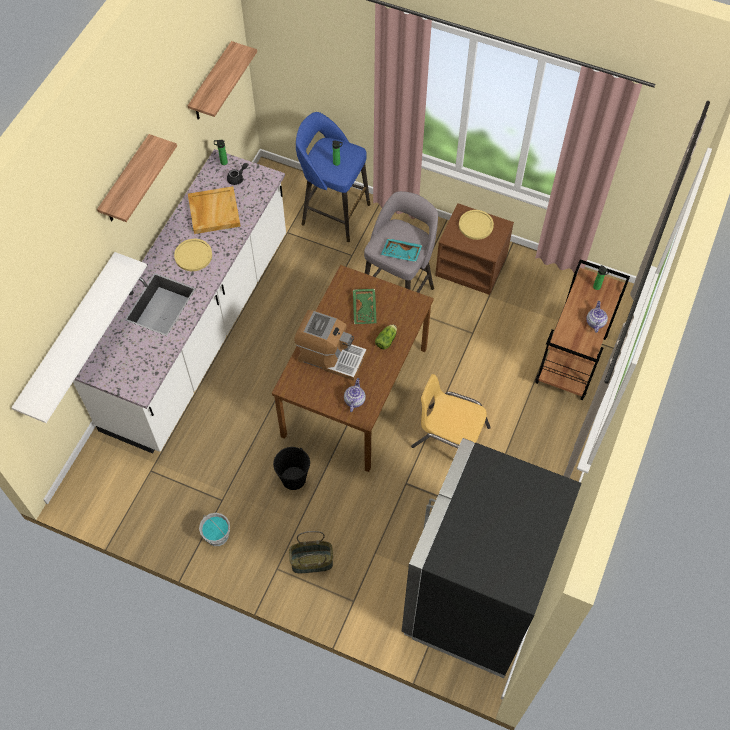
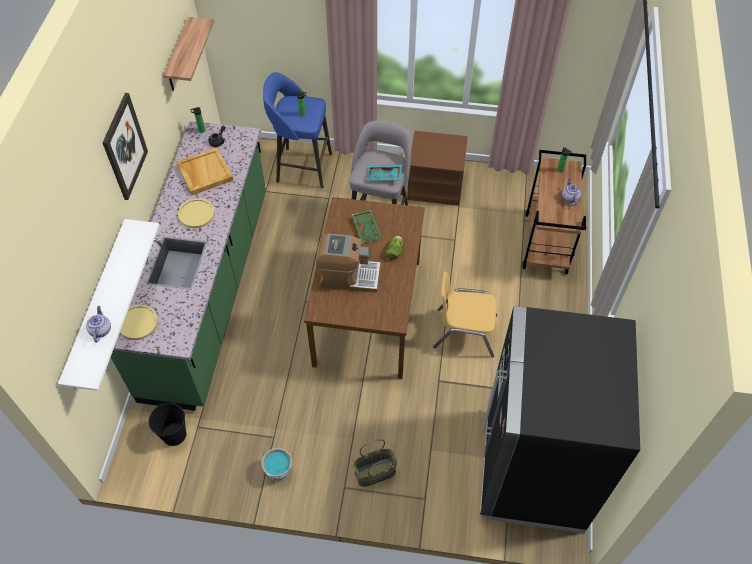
camera: 15 degrees left, 5 degrees down
(126, 181) = (124, 147): shelf -> picture
(199, 331) = (209, 292): white counter -> green counter
(293, 478) = (335, 401): black bucket -> black bucket (174, 434)
(354, 400) = (383, 309): teapot -> teapot (100, 330)
(476, 225) = (436, 145): yellow plate -> yellow plate (138, 323)

